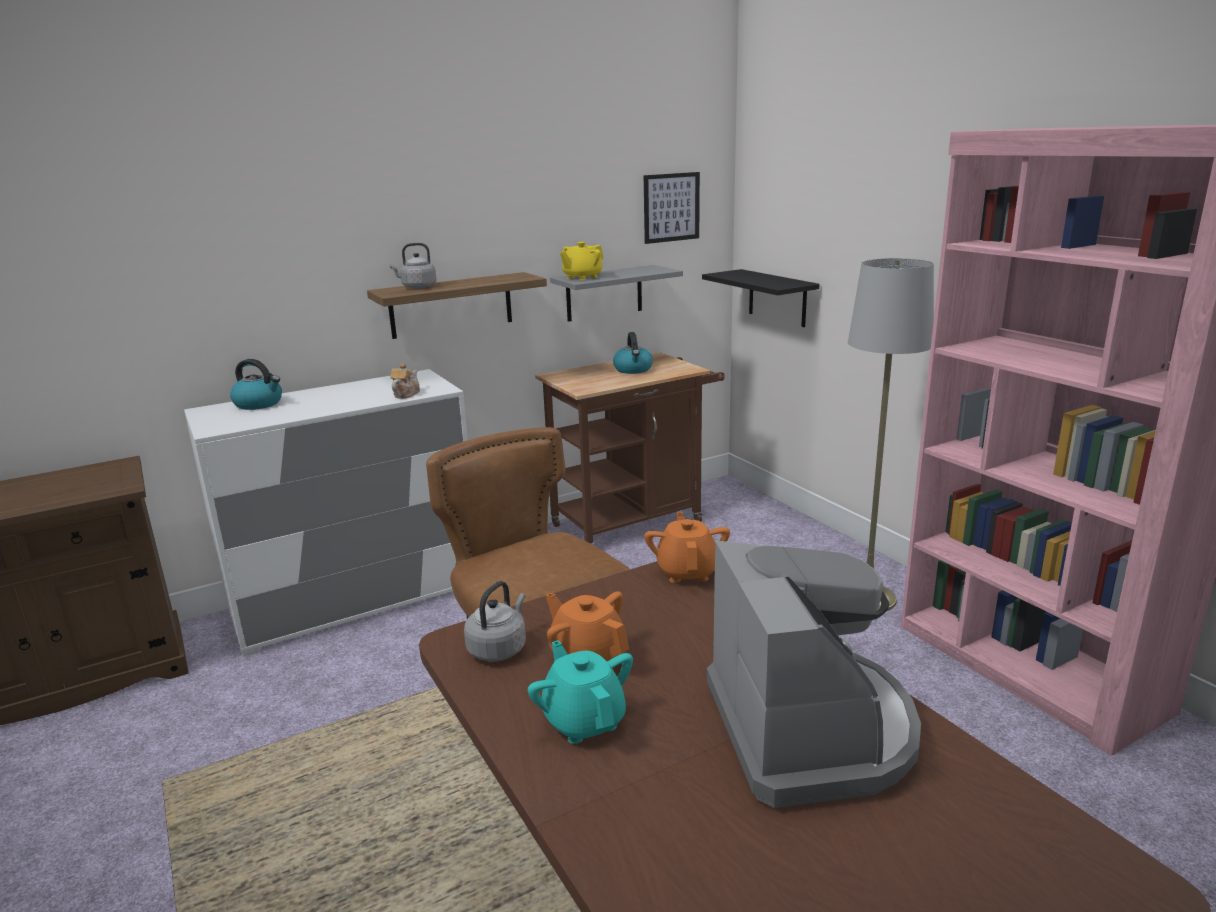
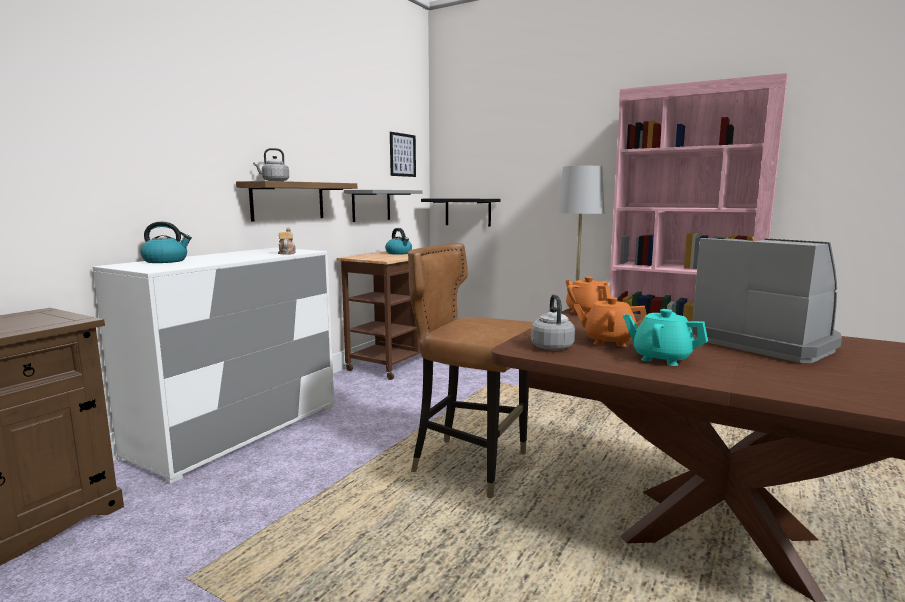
camera: 30 degrees left, 10 degrees down
(582, 277) = (367, 189): yellow teapot -> none

